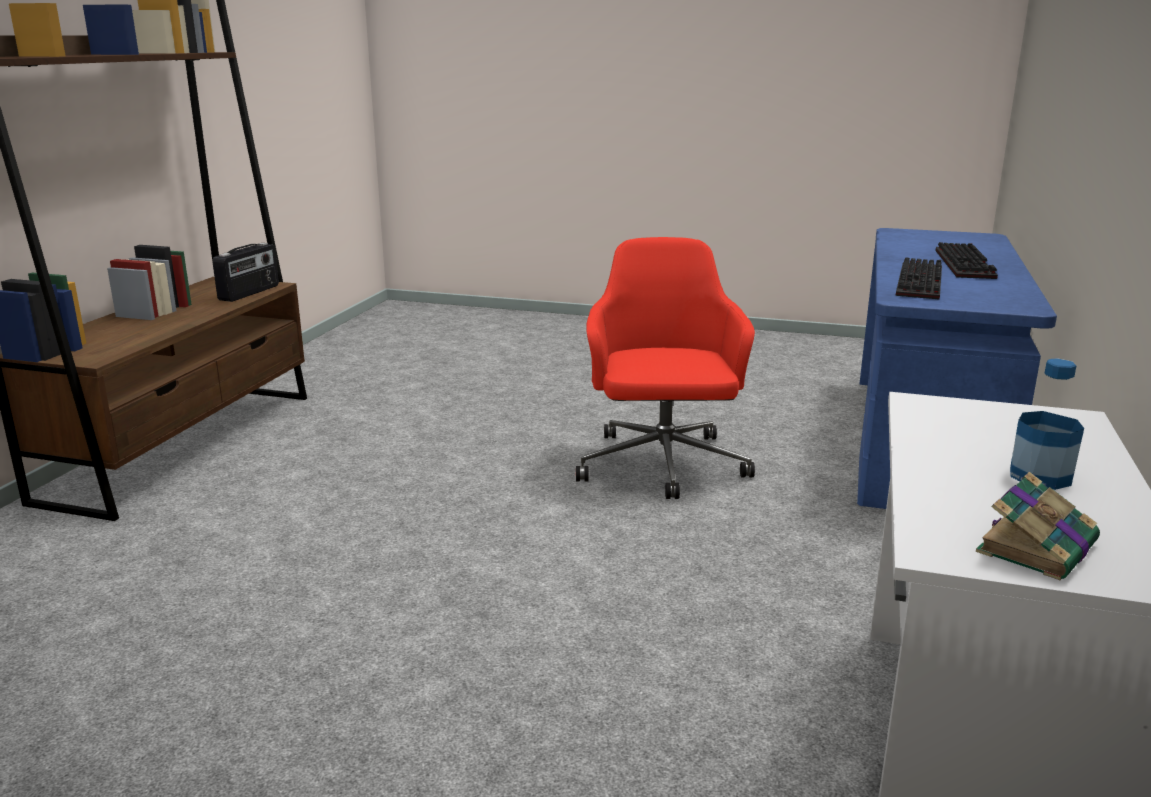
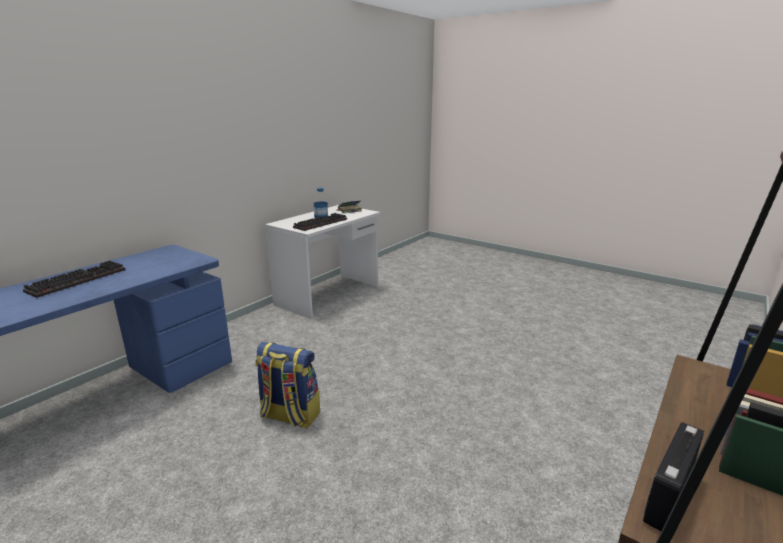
camera: 160 degrees left, 0 degrees up
(662, 466) = (289, 416): red office chair -> backpack
(922, 283) = (156, 268): keyboard -> keyboard (321, 223)

